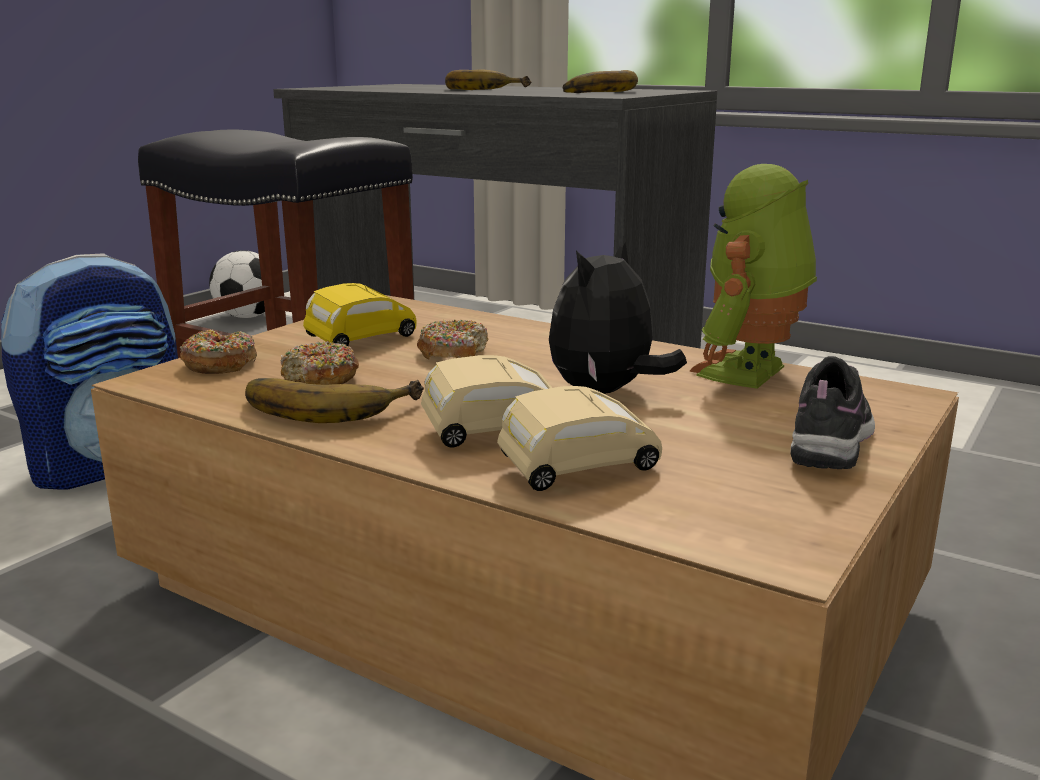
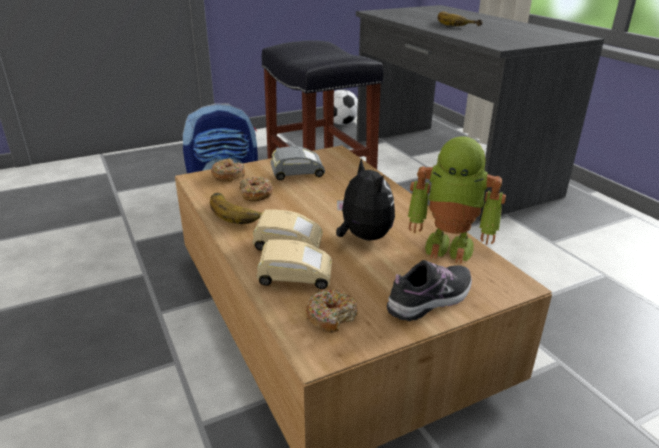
camera: 30 degrees right, 10 degrees up
(363, 341) = (298, 175): yellow toy car -> grey toy car
(453, 353) = (326, 193): donut -> donut (331, 316)
(595, 91) = (514, 35): banana -> none
(606, 393) = (363, 237): plush toy -> plush toy turned 90 degrees clockwise
(750, 374) = (450, 245): toy robot -> toy robot turned 135 degrees counterclockwise

